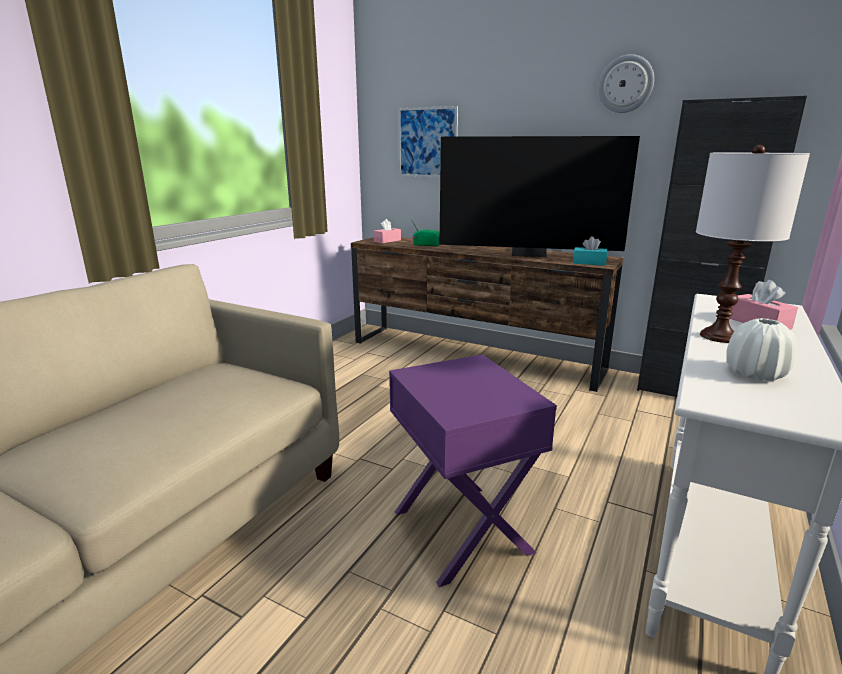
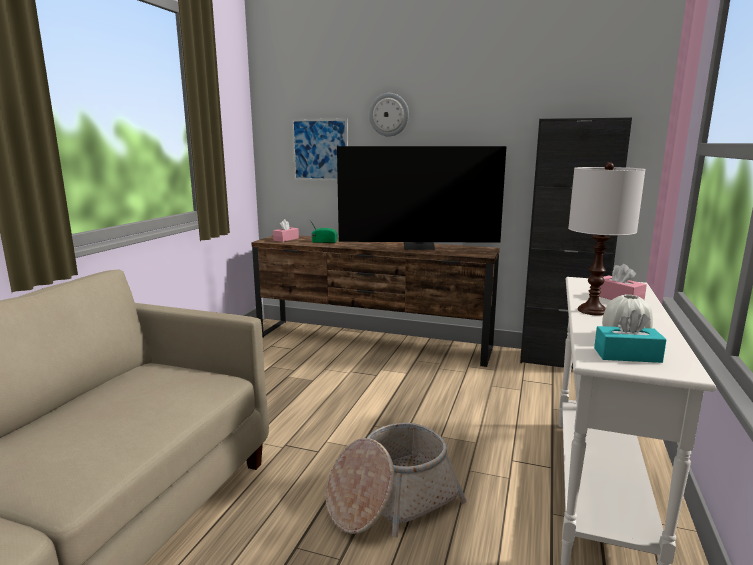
camera: 10 degrees left, 5 degrees down
(460, 531) = (391, 500): purple side table -> basket
(589, 263) = (472, 253): turquoise tissue box -> turquoise tissue box (627, 355)
(625, 84) = (491, 103): wall clock -> wall clock (389, 114)

